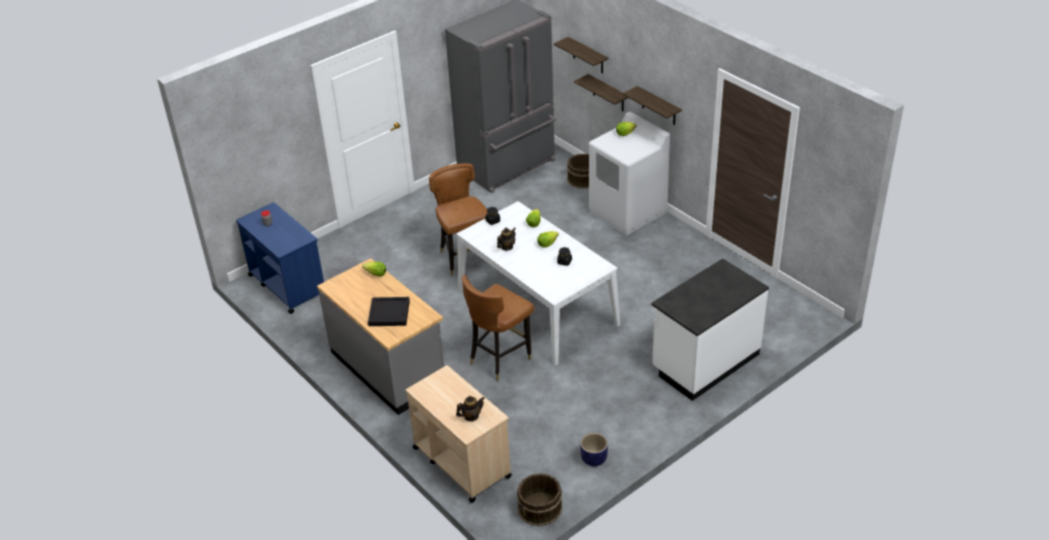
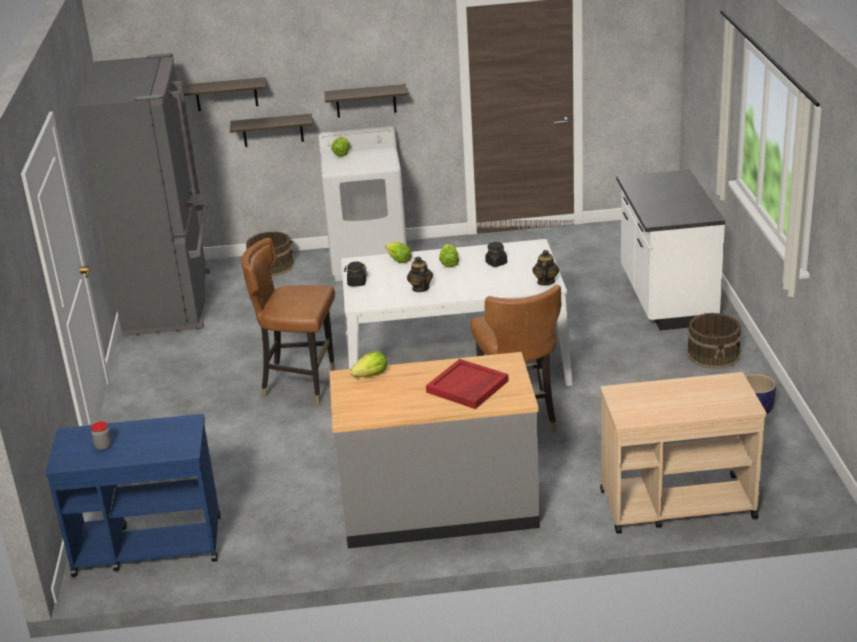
camera: 55 degrees left, 10 degrees down
(388, 313) = (467, 387): black tray -> red tray
(471, 416) = (717, 395): teapot -> teapot (545, 282)
(540, 508) = (806, 472): brown bucket -> brown bucket (714, 354)

